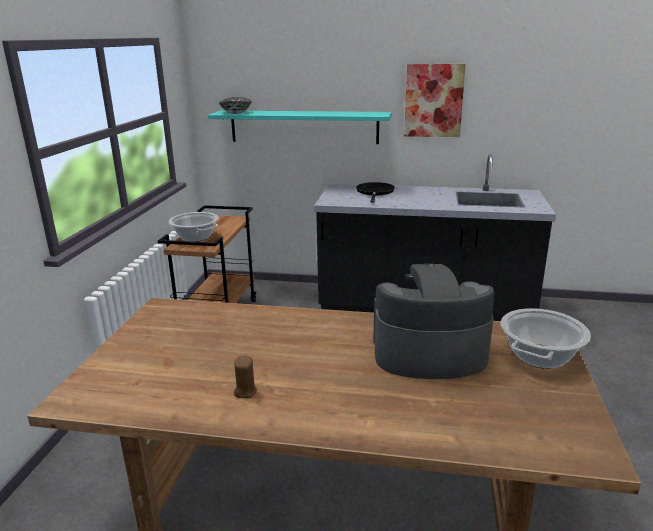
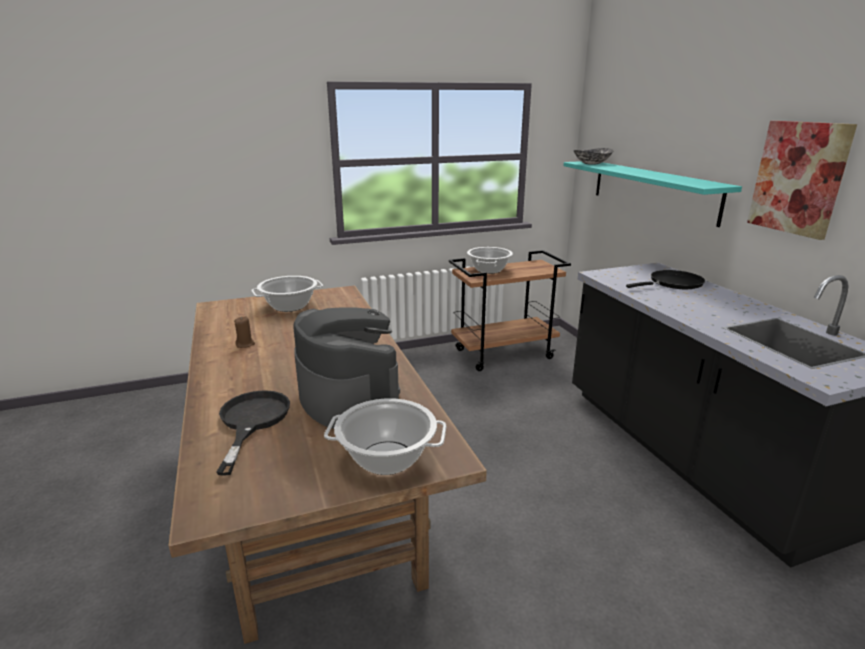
camera: 60 degrees right, 0 degrees up
(160, 345) = (289, 306): none -> cooking pot
(445, 411) = (252, 421): none -> black frying pan

